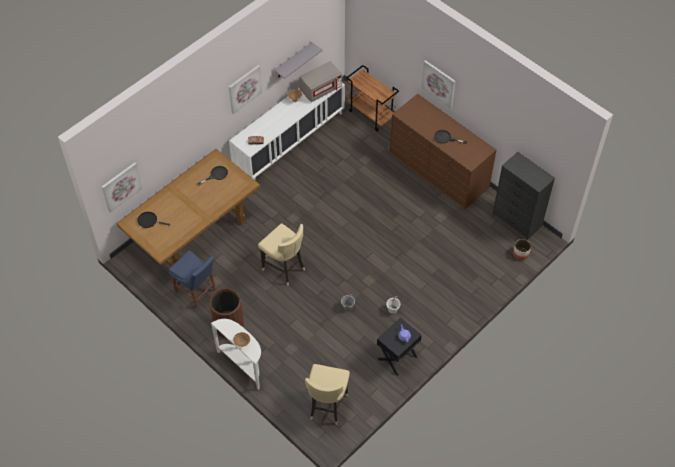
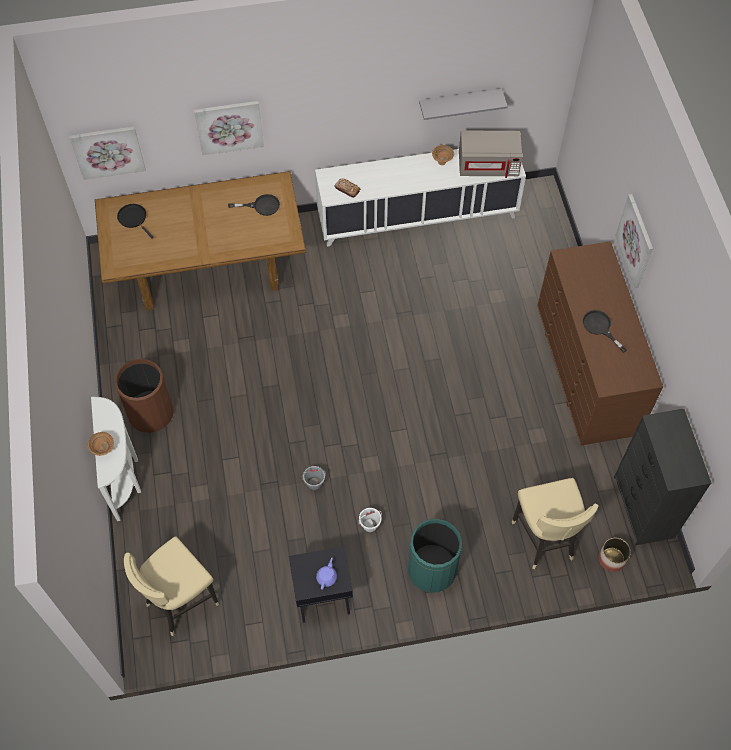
camera: 35 degrees right, 5 degrees up
(197, 292) = (149, 346): blue chair -> none
(244, 88) = (357, 105): picture -> picture (229, 126)
(284, 269) = (276, 381): beige stool -> beige stool (544, 540)
(371, 115) = (553, 241): brown cart -> none
(440, 311) = (431, 570): none -> green trash can

